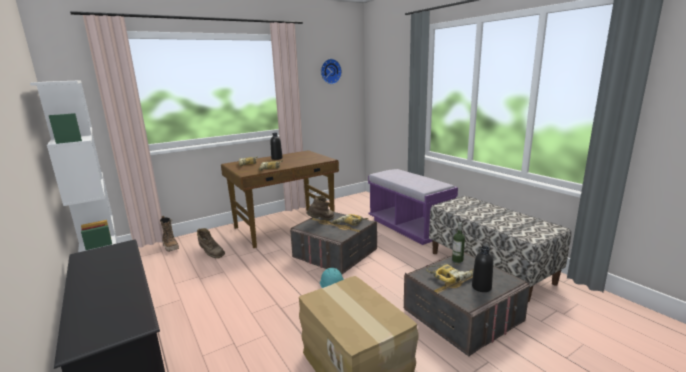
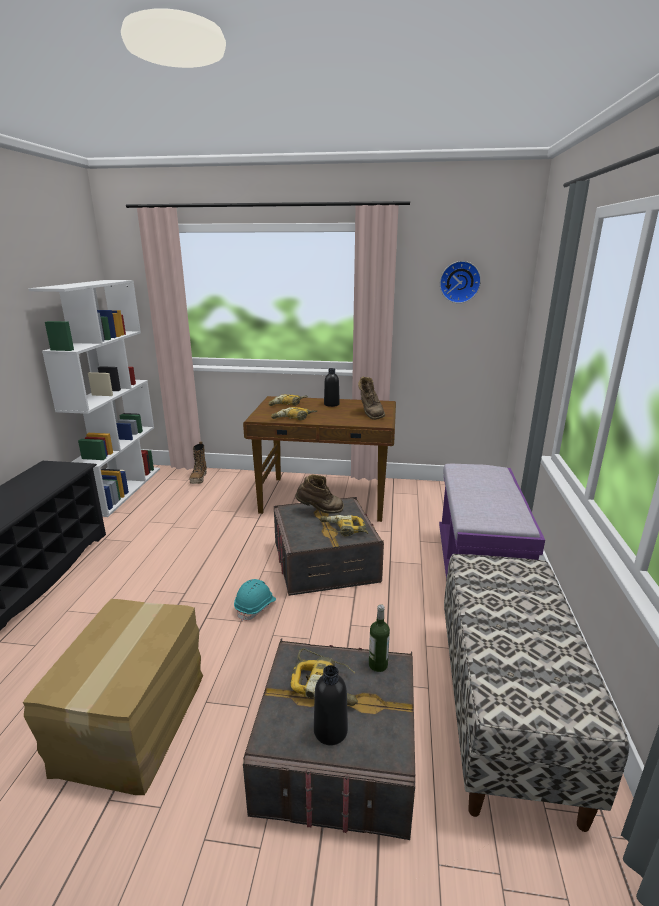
camera: 40 degrees right, 5 degrees up
(211, 254) = (216, 502): brown boot -> brown boot (370, 414)

